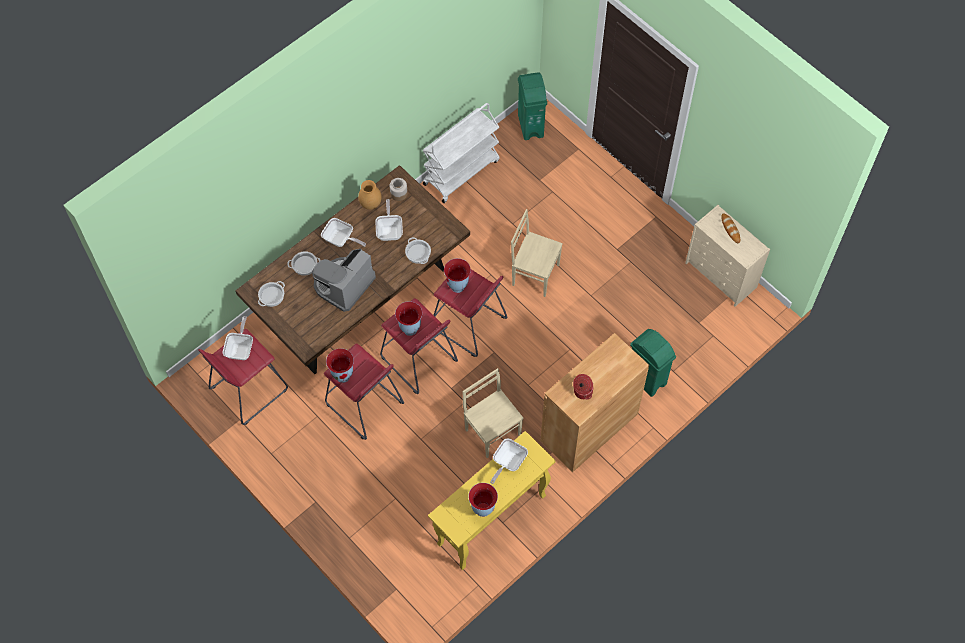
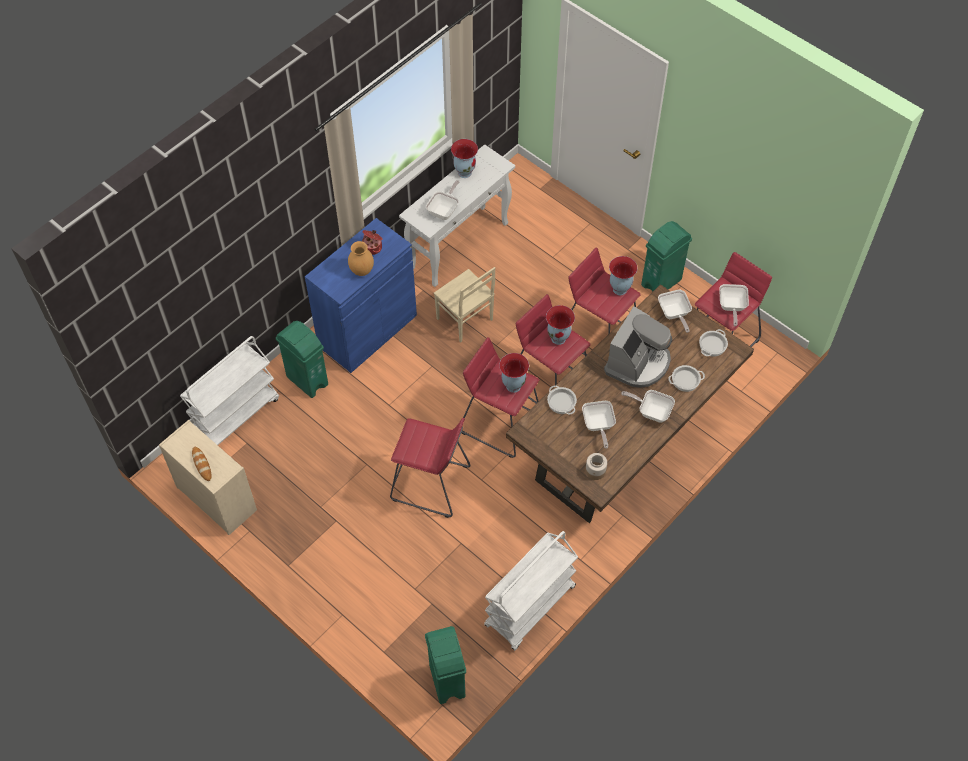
camera: 175 degrees right, 5 degrees down
(289, 459) = (661, 282): none -> green trash can
(299, 329) = (674, 314): none -> frying pan
(371, 205) = (625, 454): brown vase -> brown vase (361, 270)
(491, 521) = (459, 245): yellow console table -> white console table
(535, 274) = (430, 484): beige chair -> red stool
(589, 427) = (367, 330): brown cabinet -> blue cabinet
(711, 350) = (235, 415): none -> white cart

